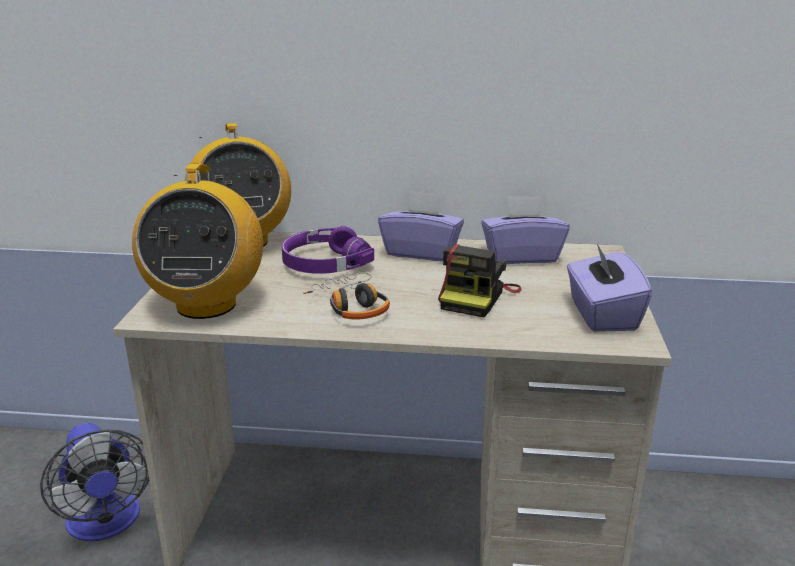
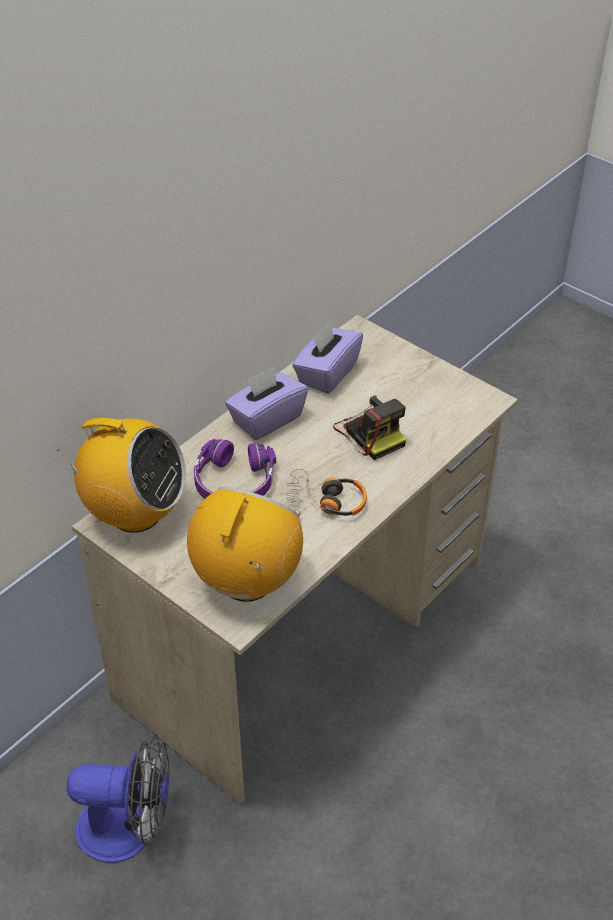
camera: 55 degrees left, 20 degrees up
(206, 304) = (247, 581): radio -> radio turned 105 degrees counterclockwise
(601, 315) = (446, 392): purple tissue box -> none

